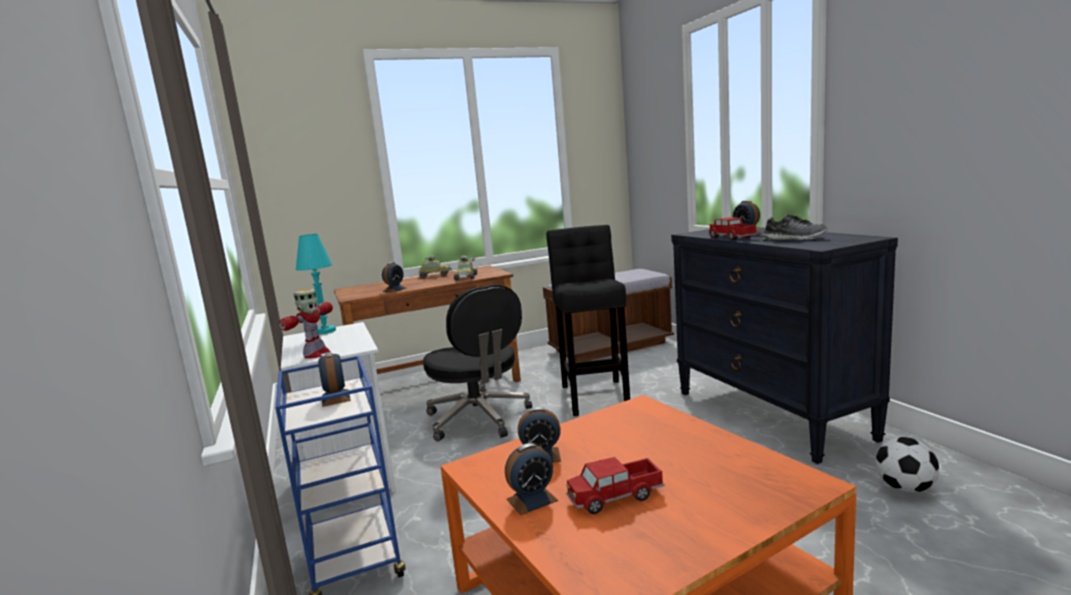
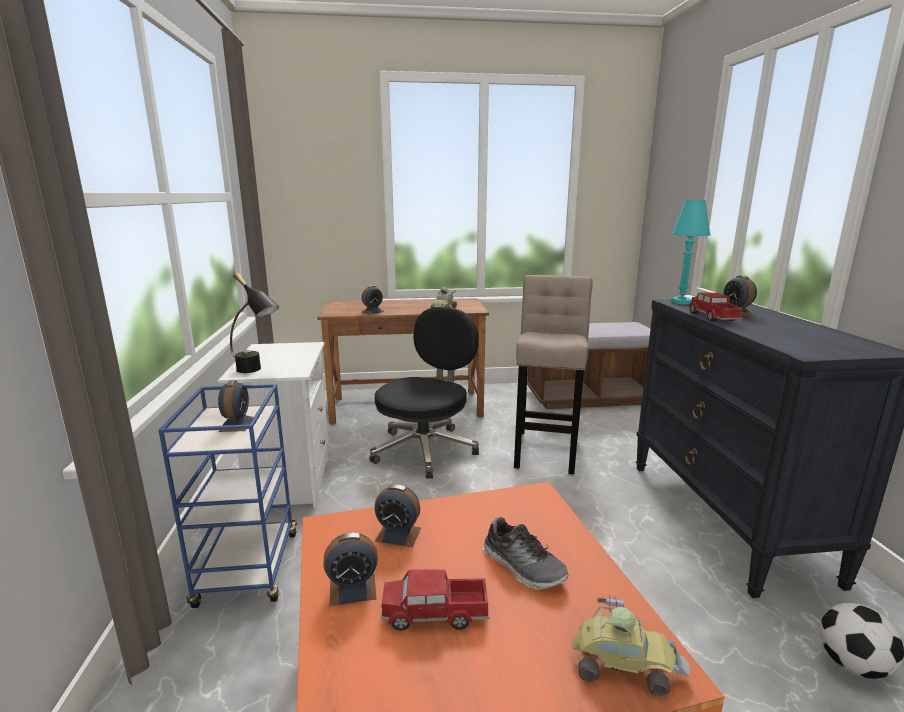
camera: 15 degrees right, 5 degrees up
(316, 354) = (256, 371): toy robot -> black table lamp
(325, 331) = (286, 346): turquoise table lamp -> turquoise table lamp (681, 302)
(435, 275) = (420, 302): toy car -> toy car (623, 664)
(479, 419) = (426, 449): black office chair -> black office chair turned 135 degrees counterclockwise
(595, 395) = (546, 449): black stool -> beige stool
(794, 239) = (785, 333): shoe -> shoe (523, 567)

